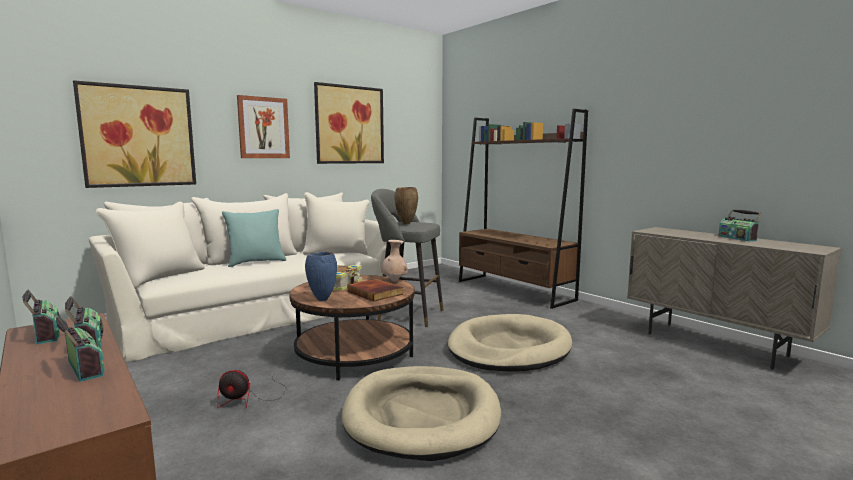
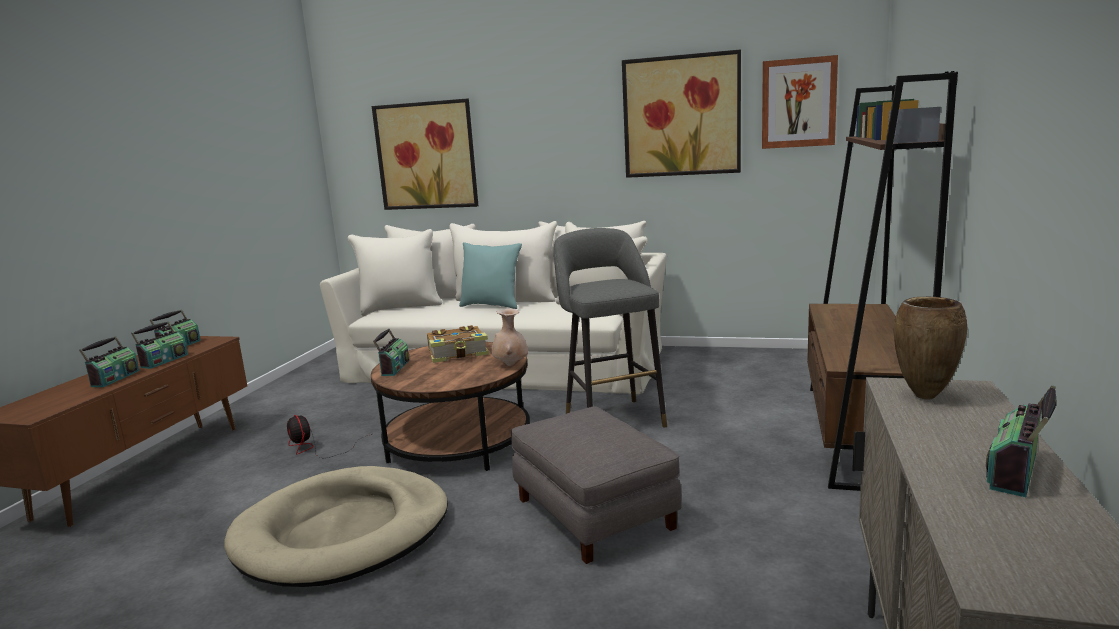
camera: 55 degrees right, 5 degrees up
(263, 128) = (554, 133): picture -> picture (798, 103)
(321, 300) = (394, 368): blue vase -> radio
(376, 293) = (449, 375): book -> none
(406, 224) = (594, 285): brown vase -> brown vase (923, 396)
(508, 348) = (592, 513): beige dog bed -> grey ottoman

